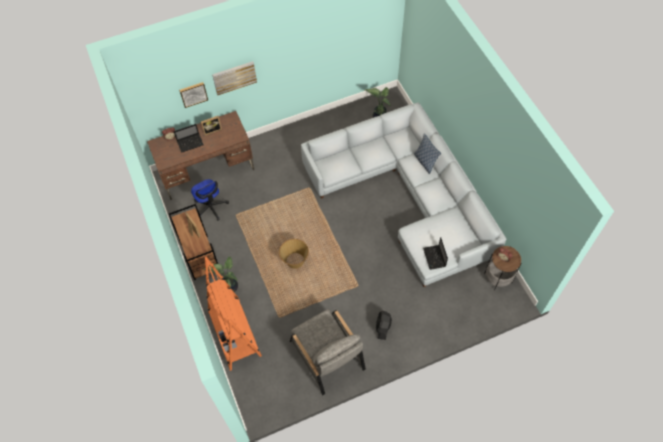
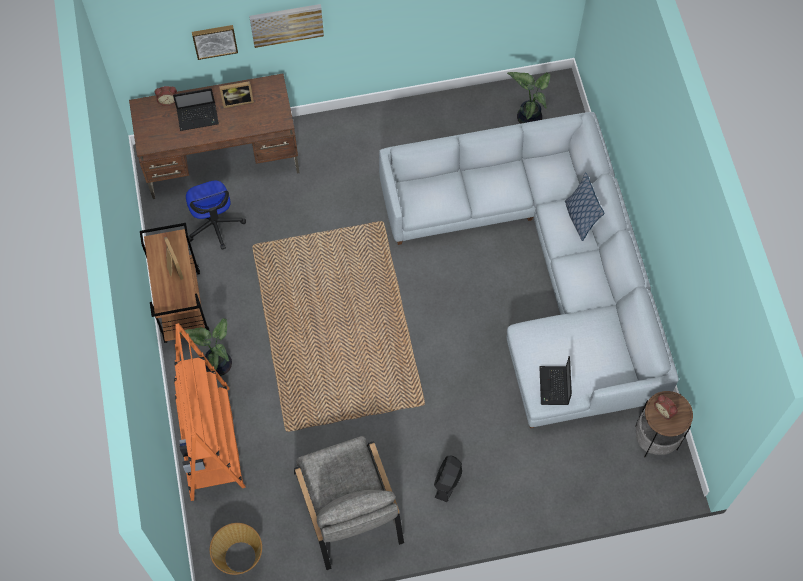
camera: 10 degrees right, 5 degrees up
(295, 261) = (331, 343): basket -> basket (239, 557)

